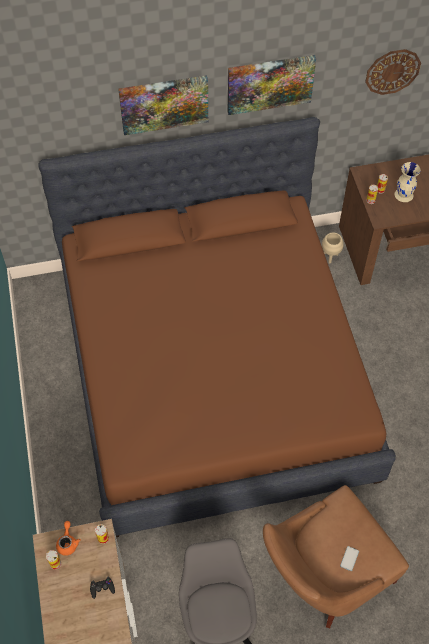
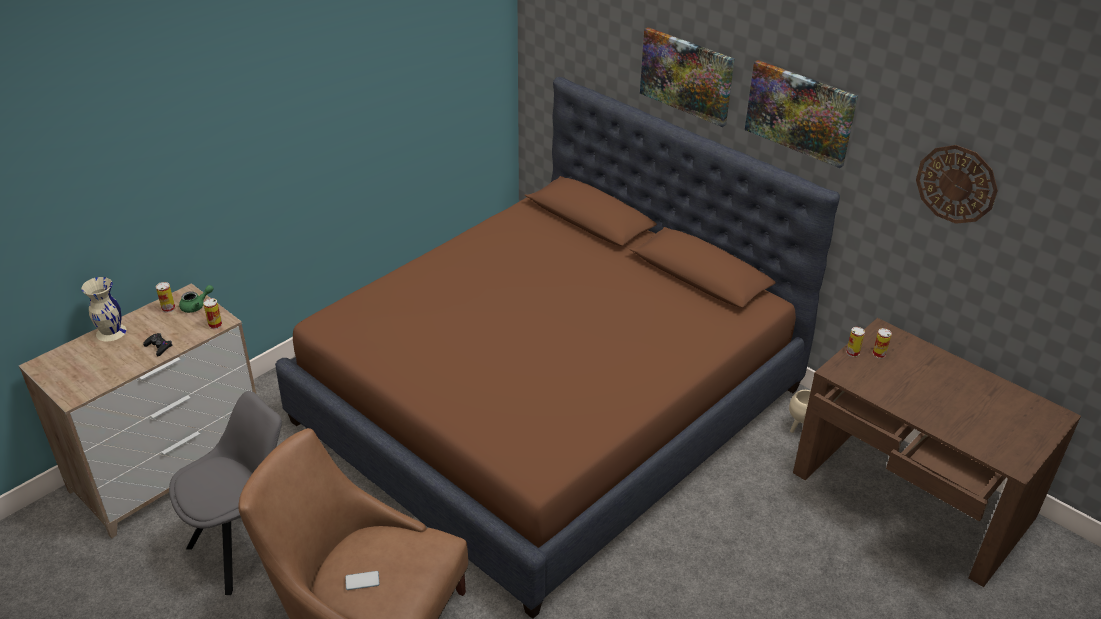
camera: 55 degrees right, 20 degrees down
(68, 542) = (196, 306): orange teapot -> green teapot
(404, 195) = (899, 376): beige vase -> beige vase (111, 332)

